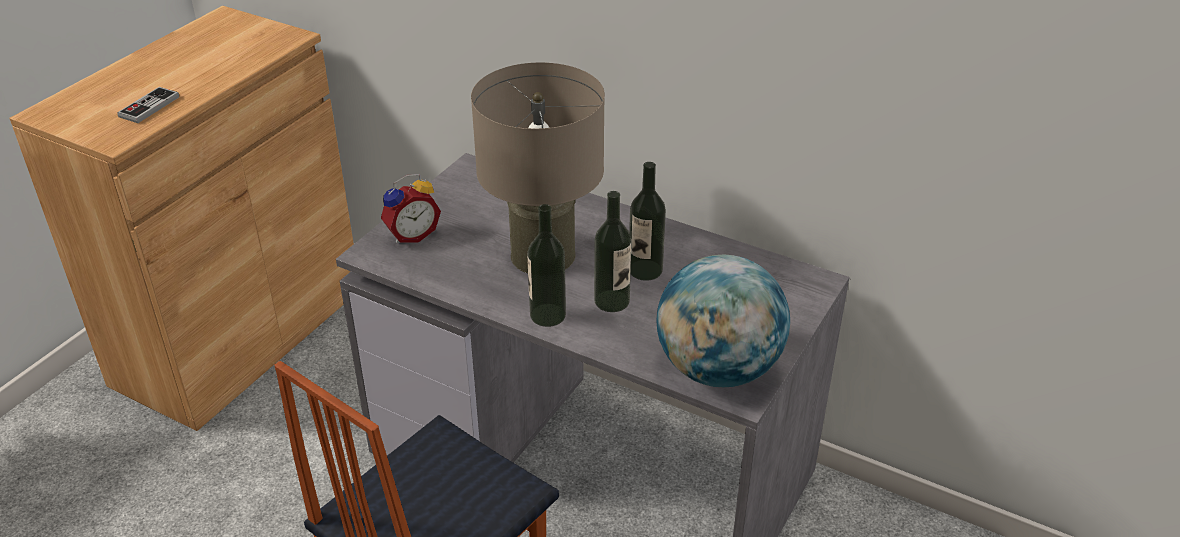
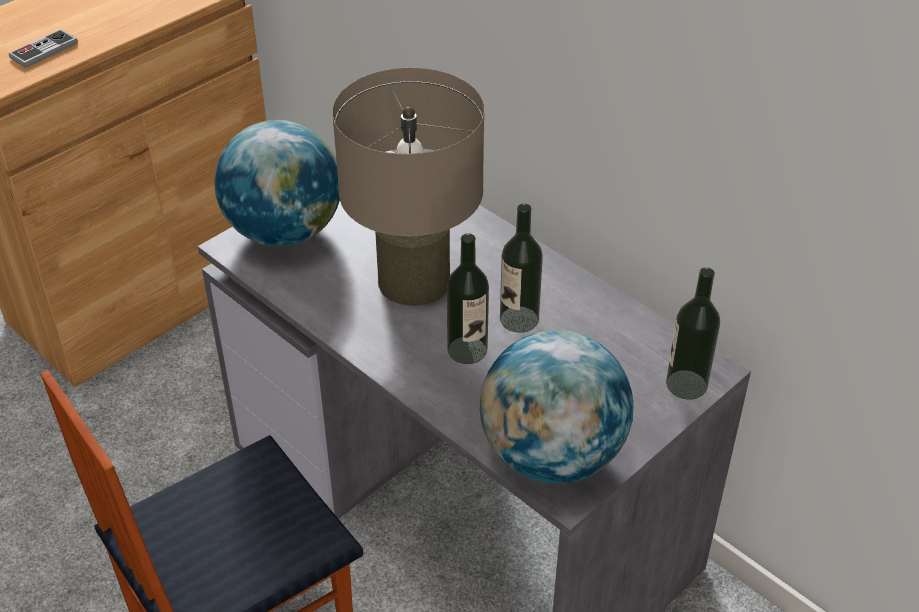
camera: 15 degrees right, 5 degrees up
(411, 234) = (285, 232): alarm clock -> globe
(547, 315) = (391, 353): bottle -> bottle (686, 384)

